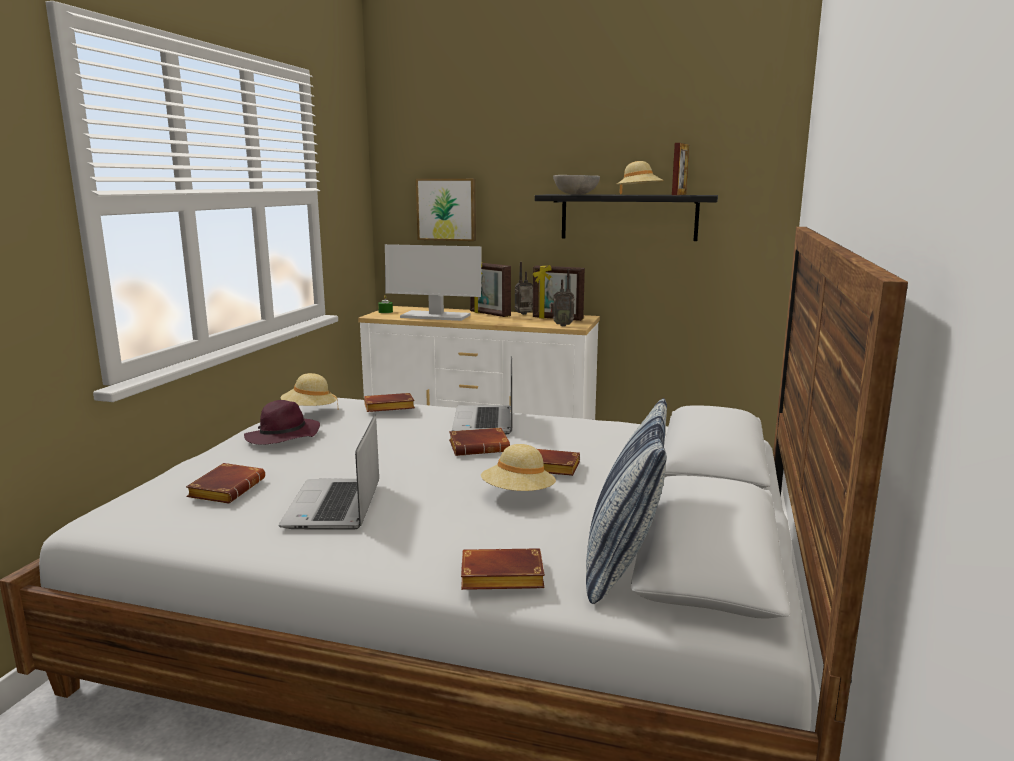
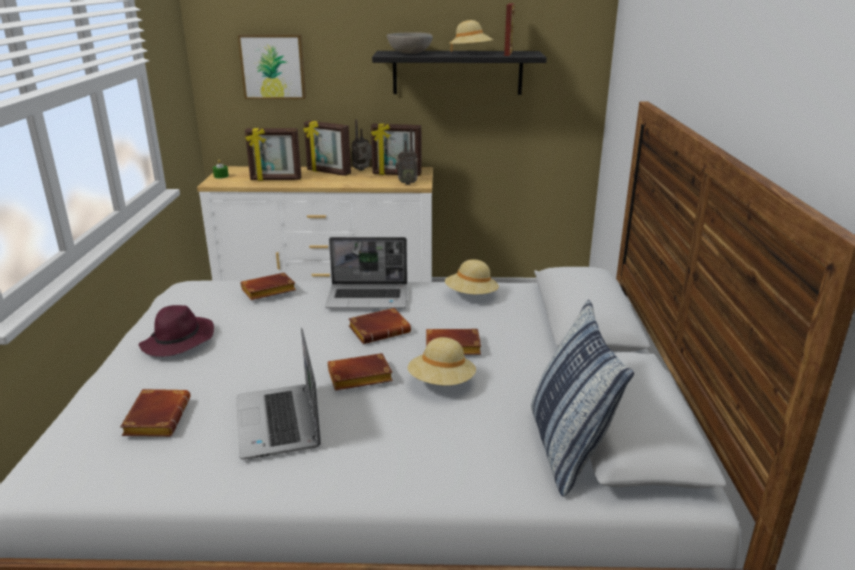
camera: 15 degrees left, 10 degrees up
(310, 411) = (189, 305): beige hat -> beige hat (471, 296)
(434, 316) = (276, 179): monitor -> picture frame
(485, 422) = (369, 298): laptop -> laptop turned 75 degrees counterclockwise
(499, 578) = (473, 482): brown book -> brown book (358, 378)

